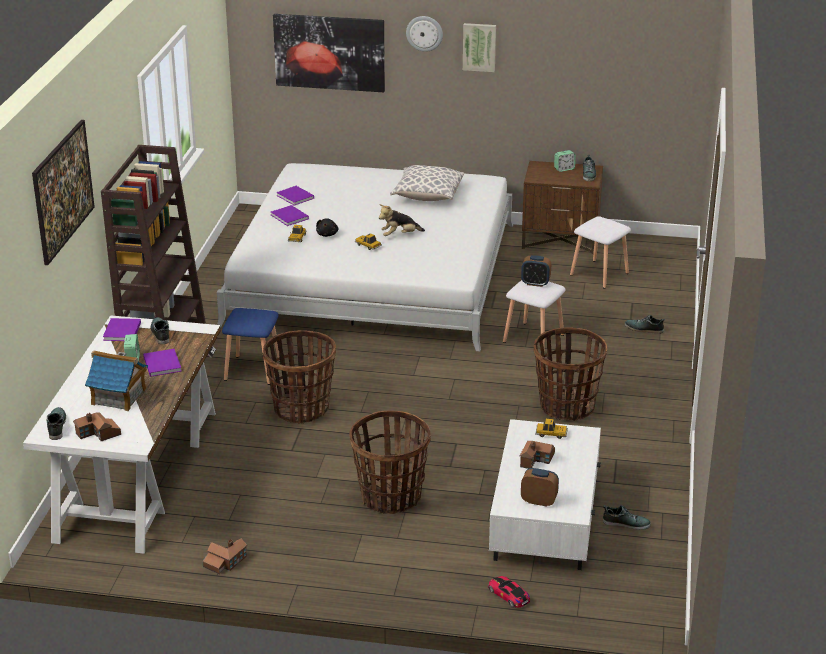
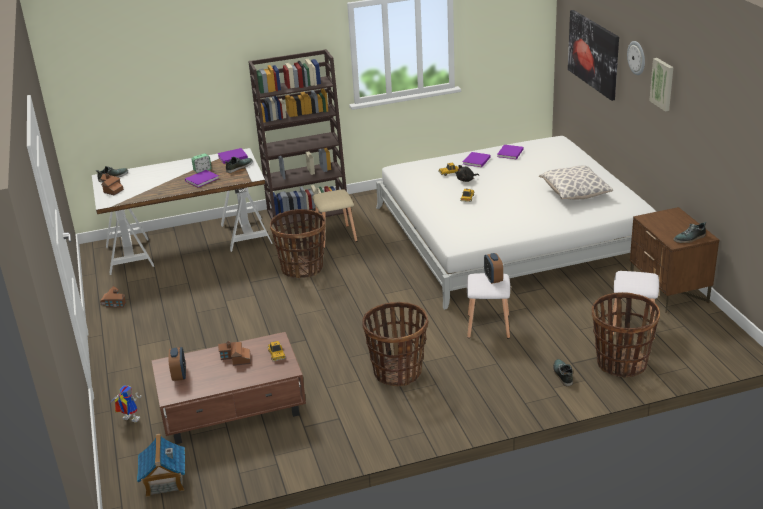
camera: 65 degrees right, 0 degrees up
(65, 213) = (193, 59): picture -> none
(119, 397) = (155, 181): toy house -> toy house (164, 481)
(252, 369) = (336, 236): blue stool -> beige stool
(390, 497) = (219, 335): basket -> basket (621, 363)
(399, 235) = (498, 204): plush toy -> none
(508, 595) = (128, 420): toy car -> toy robot
(545, 518) = (233, 408): white coffee table -> brown coffee table
(564, 169) = (684, 225): alarm clock -> none
(626, 523) = (250, 449): shoe -> none

